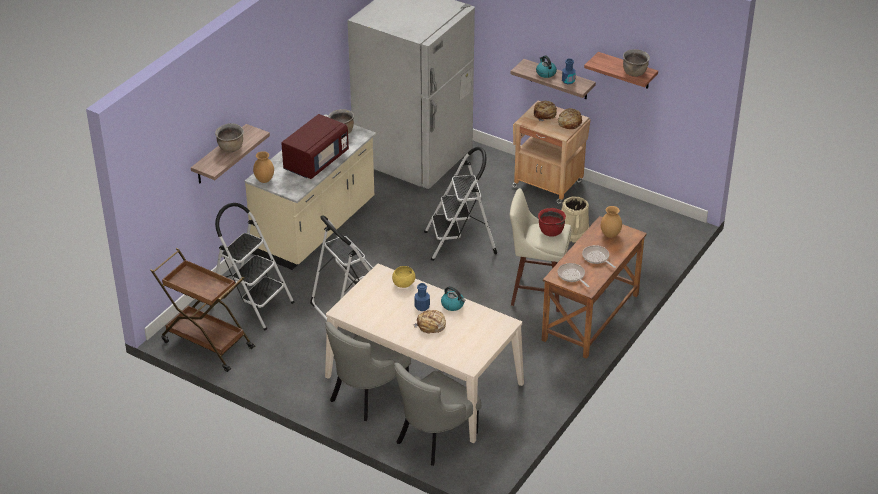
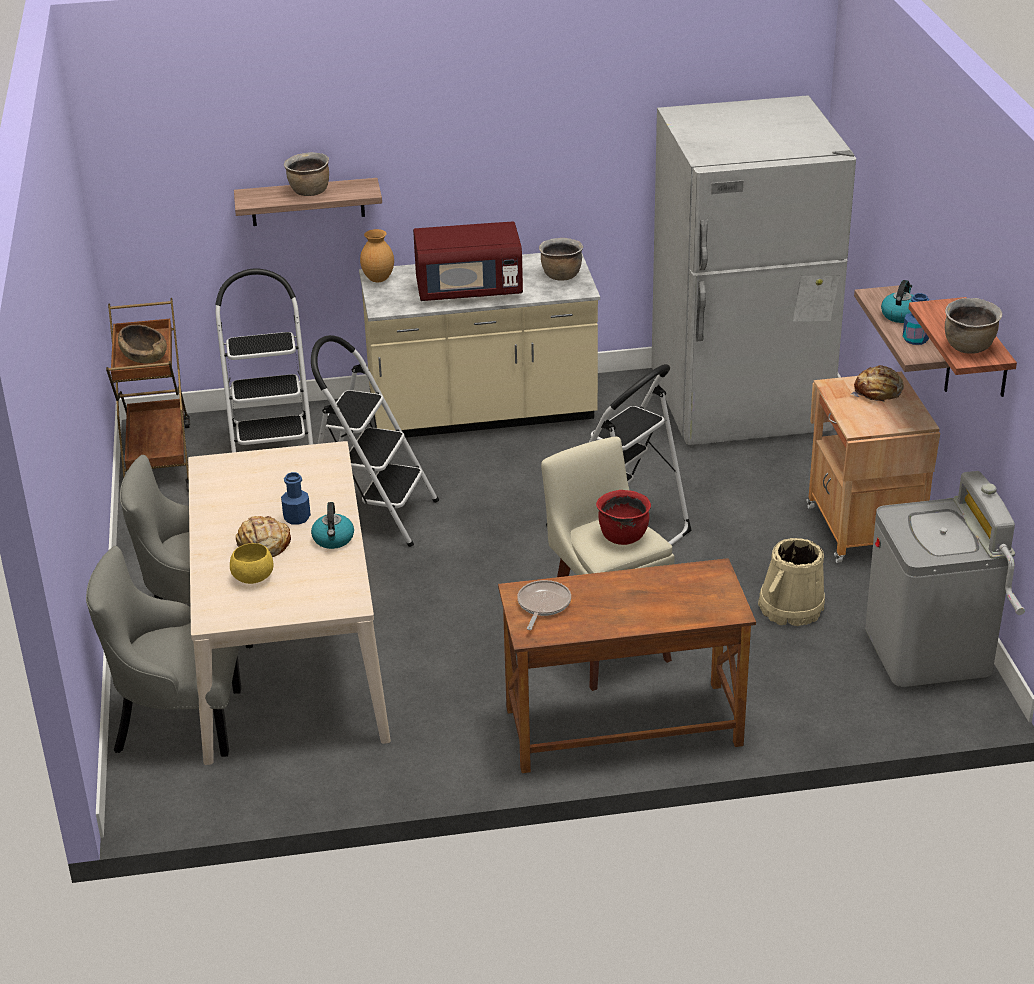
camera: 50 degrees right, 5 degrees down
(204, 285) = (144, 356): none -> brown bowl
(403, 284) = (328, 480): yellow bowl -> yellow bowl (252, 577)
(569, 122) = (895, 419): bread -> none
(596, 258) = (620, 605): frying pan -> none
(610, 235) = (696, 590): brown vase -> none
(642, 219) = (930, 655): none -> grey washing machine

